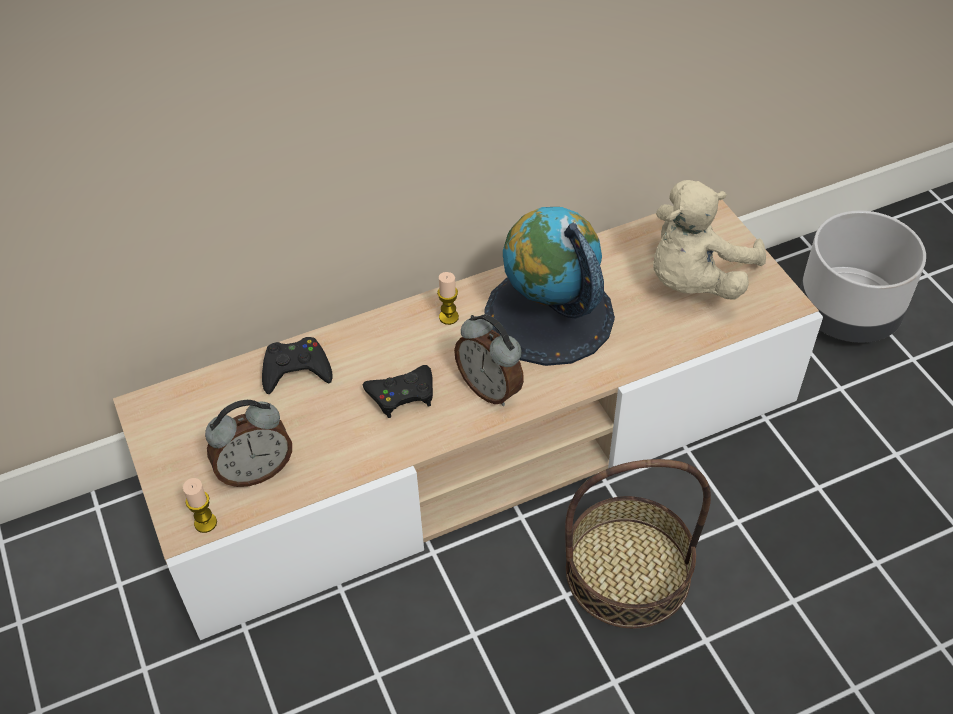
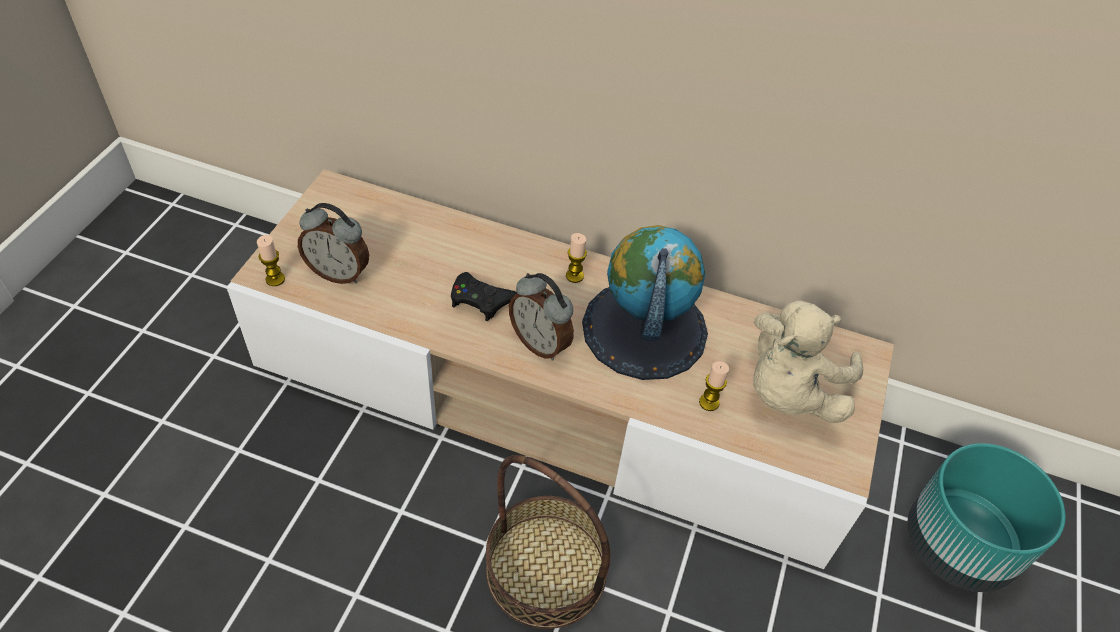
camera: 40 degrees right, 0 degrees up
(296, 370) = (439, 233): black game controller -> none
(490, 388) = (541, 343): alarm clock -> alarm clock turned 45 degrees counterclockwise
(655, 331) = (709, 402): none -> candle
(694, 280) = (789, 391): beige plush toy -> beige plush toy turned 45 degrees counterclockwise
(848, 313) = (958, 545): grey planter -> turquoise planter

